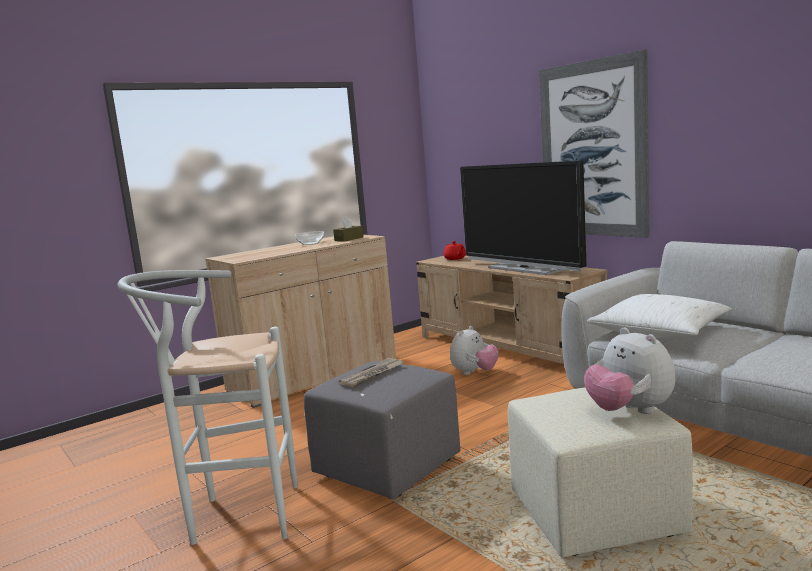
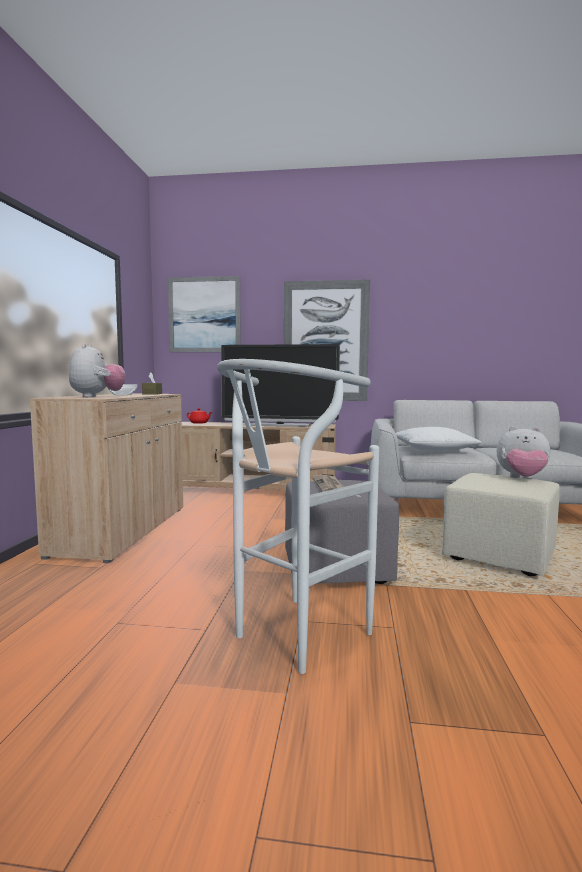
camera: 45 degrees left, 5 degrees down
(464, 124) = (204, 315): none -> picture
(474, 373) = (264, 507): plush toy -> plush toy (97, 397)

